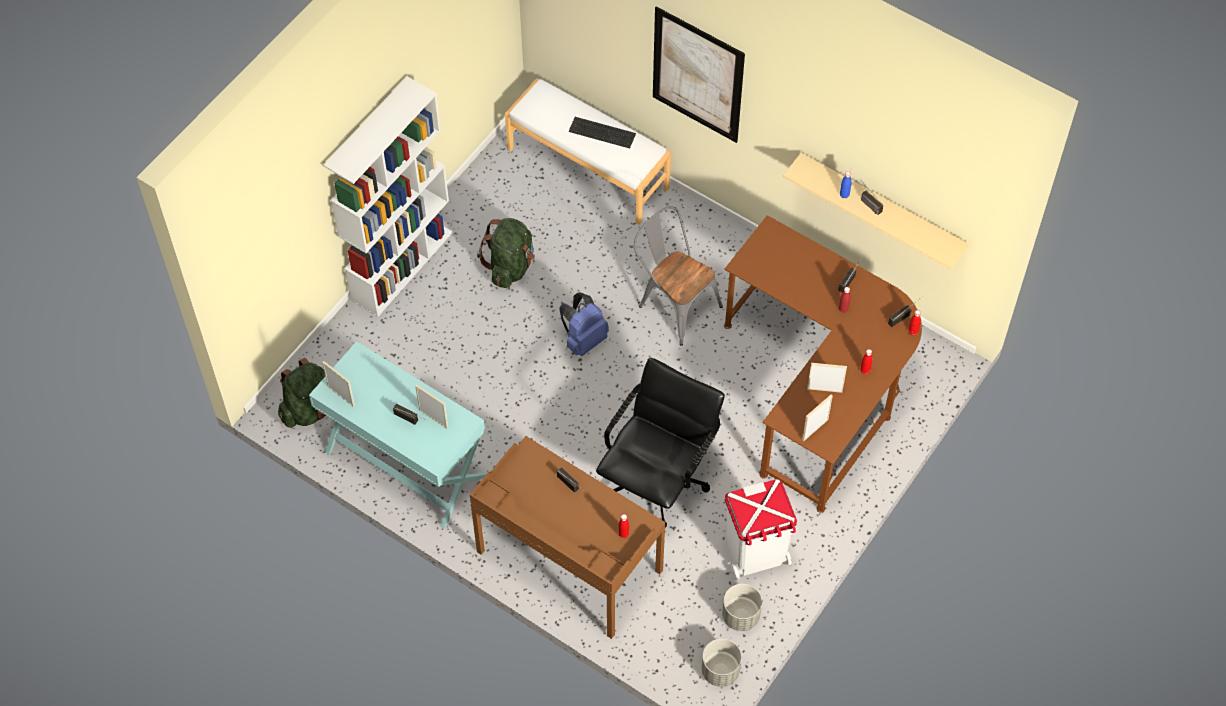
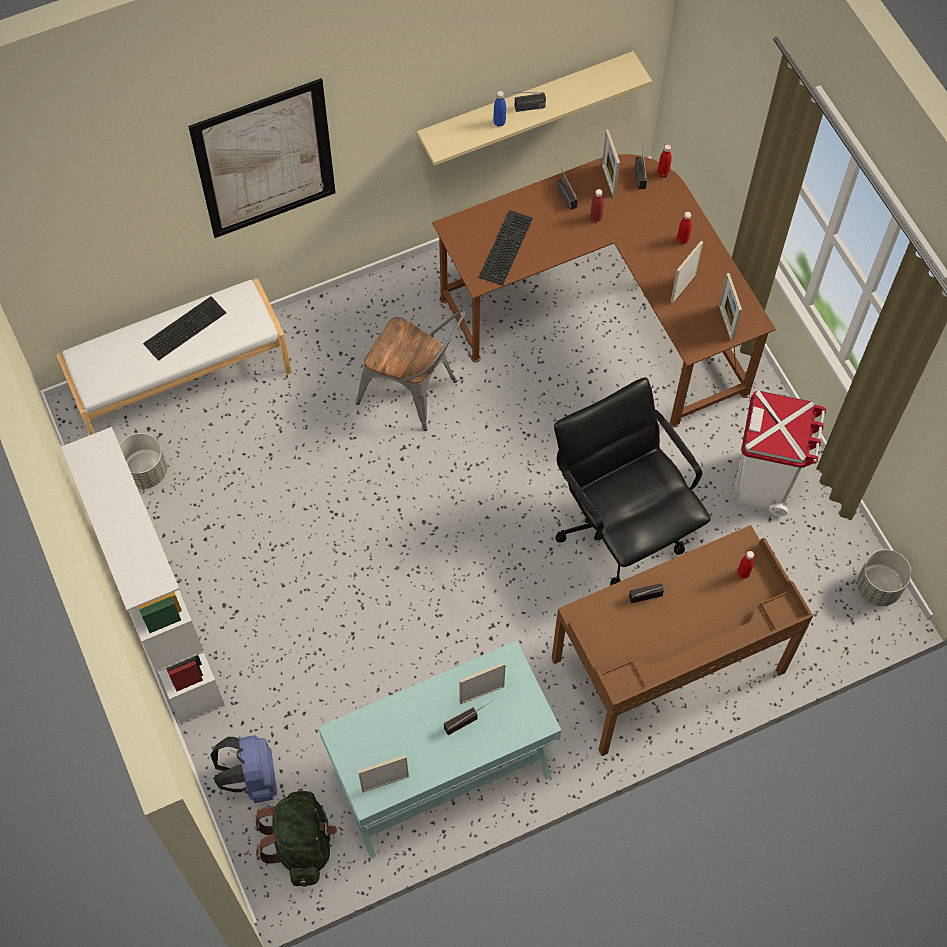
camera: 60 degrees left, 5 degrees up
(510, 266) = (254, 528): green backpack -> none
(583, 339) = (400, 504): blue backpack -> blue backpack (252, 778)
(674, 304) = (415, 393): grey chair -> grey chair turned 135 degrees counterclockwise
(740, 616) = (826, 534): grey planter -> grey planter (146, 472)
(779, 266) = (504, 246): none -> keyboard
(881, 301) = (608, 180): none -> picture frame

